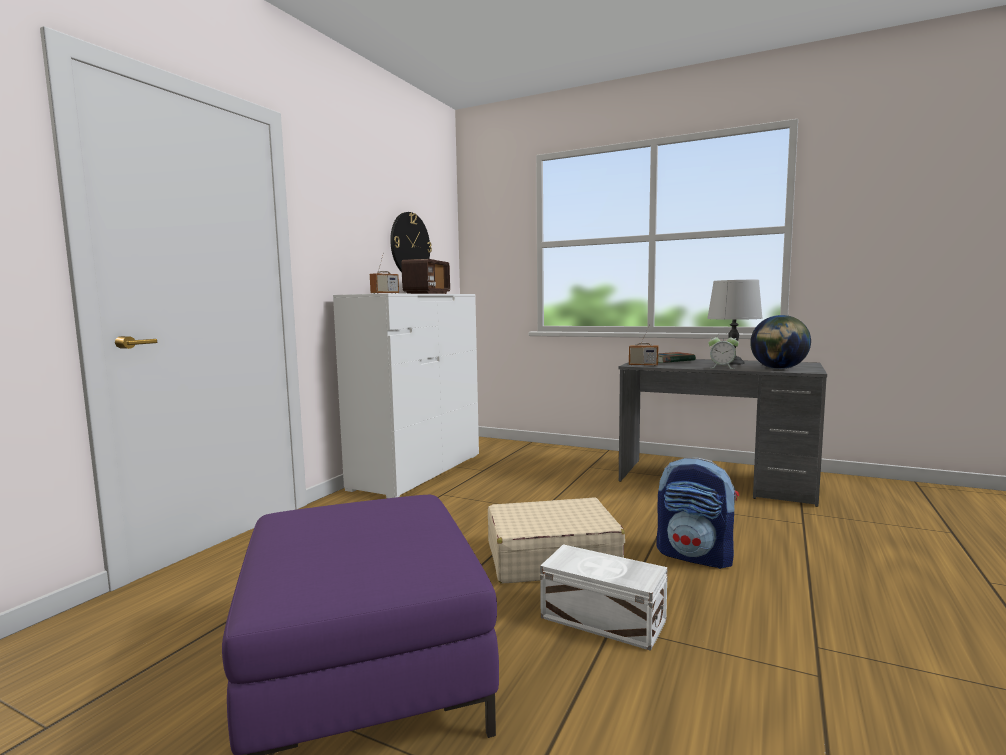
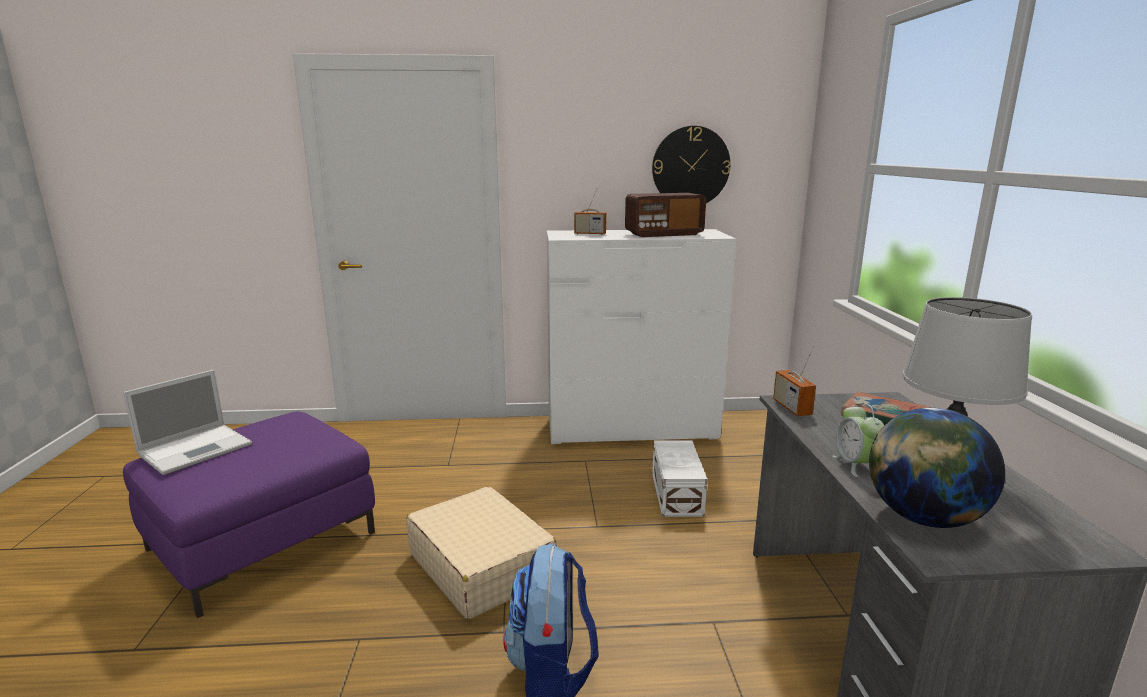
camera: 60 degrees right, 10 degrees up
(304, 562) = (197, 448): none -> laptop
(604, 620) = (367, 631): white storage box -> white storage box (675, 495)

